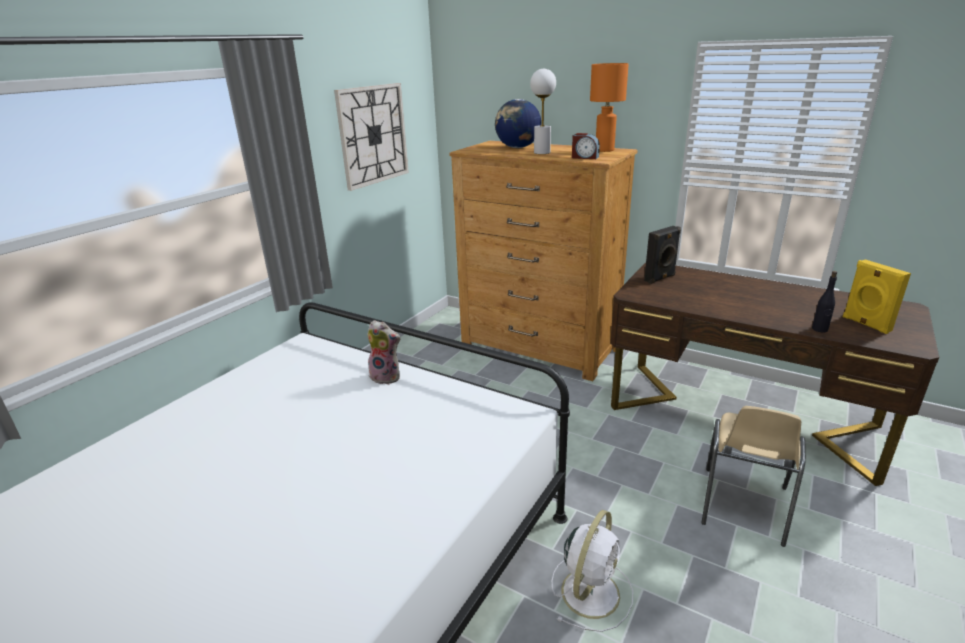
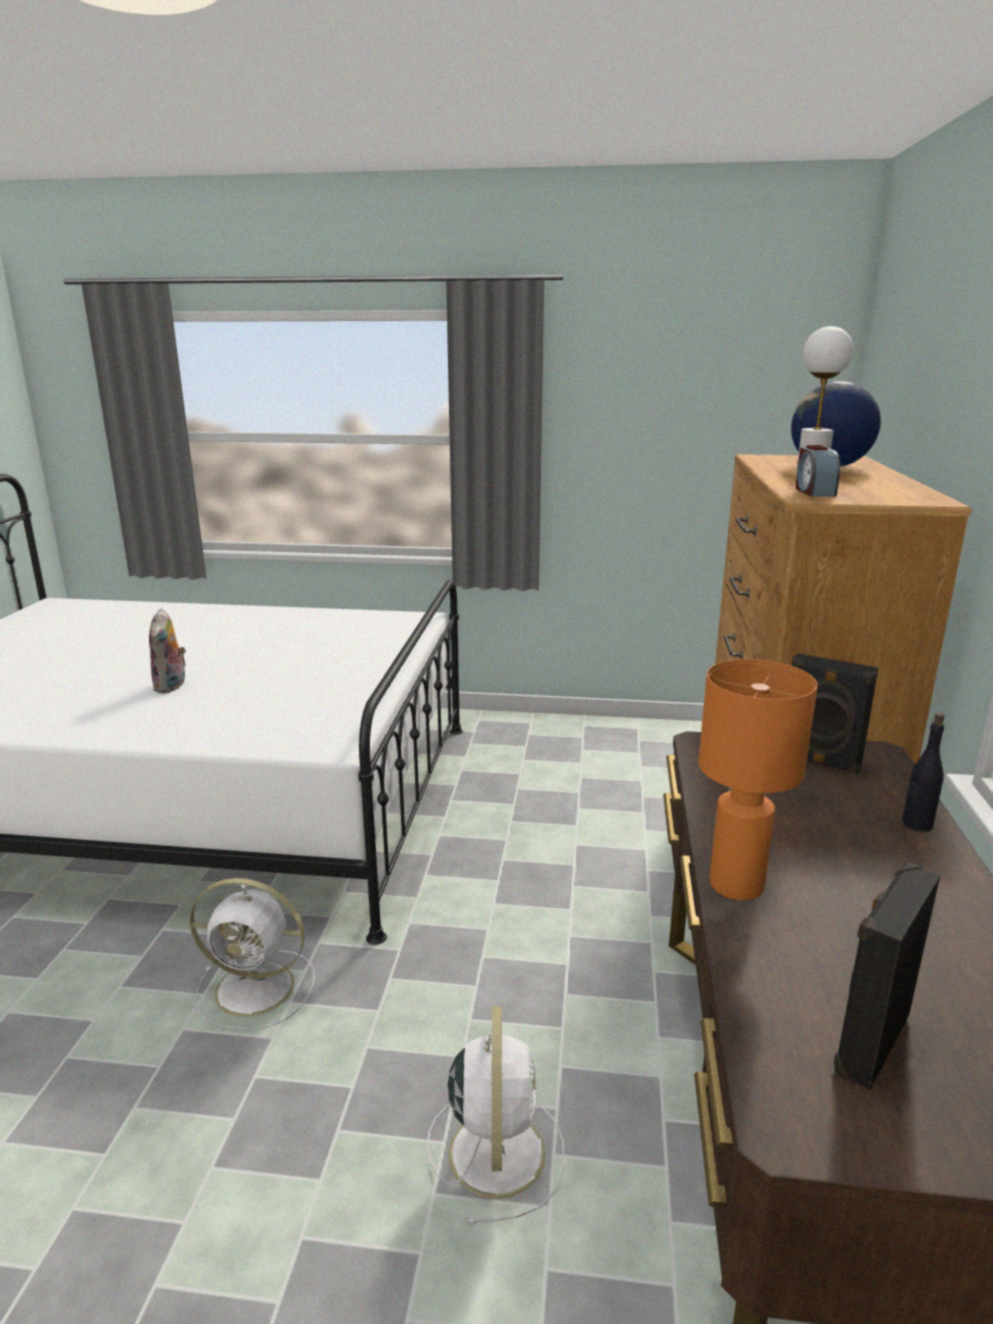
camera: 65 degrees right, 5 degrees down
(373, 135) = (688, 416): wall clock -> none
(387, 376) = (378, 666): plush toy -> plush toy (172, 686)
(604, 150) = (905, 495): orange table lamp -> orange table lamp (735, 886)
(742, 507) = (496, 1149): beige chair -> white fan
(819, 329) = (755, 959): black bottle -> black bottle (916, 824)
(865, 324) = (869, 1041): yellow speaker -> black speaker

